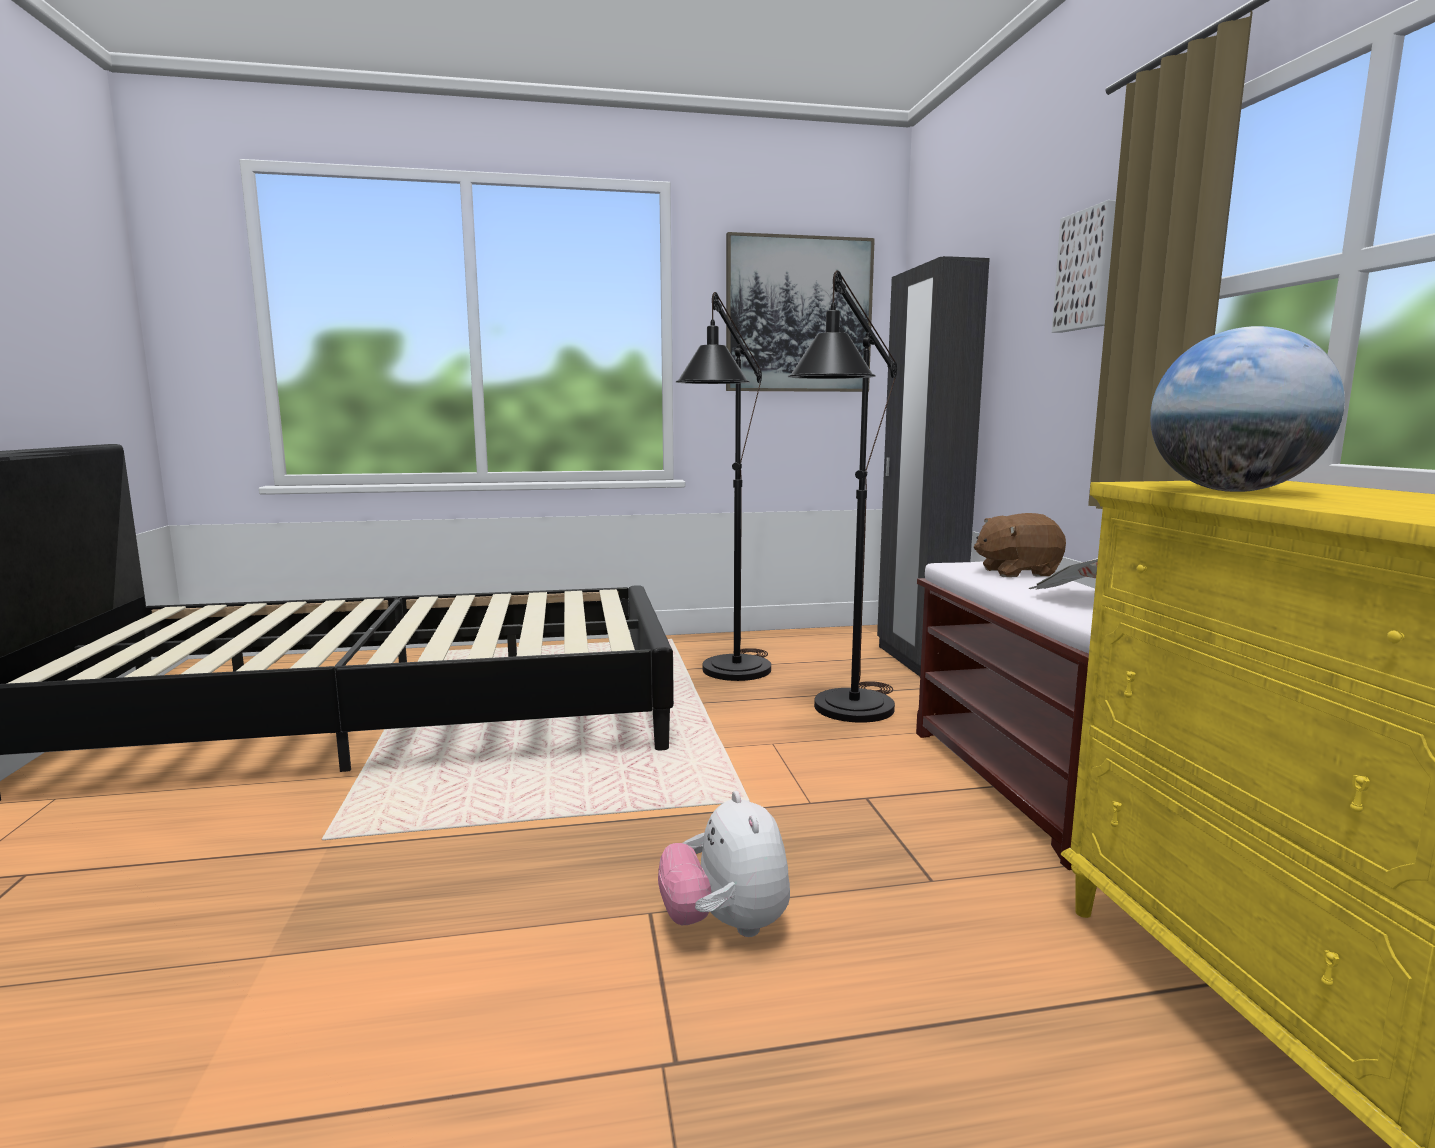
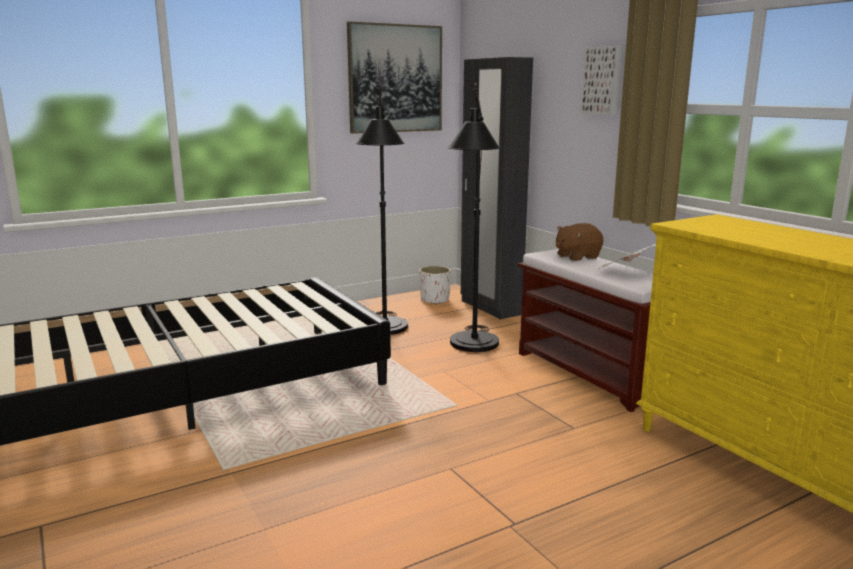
camera: 20 degrees left, 5 degrees up
(726, 925) = (493, 466): plush toy -> none
(838, 642) = (434, 300): none -> white planter
(1232, 491) = (717, 230): globe -> none

